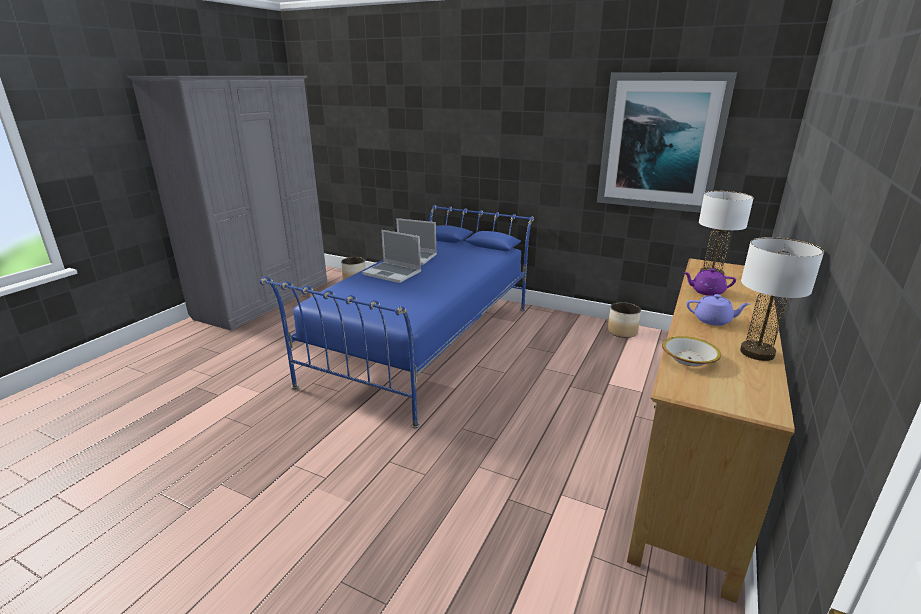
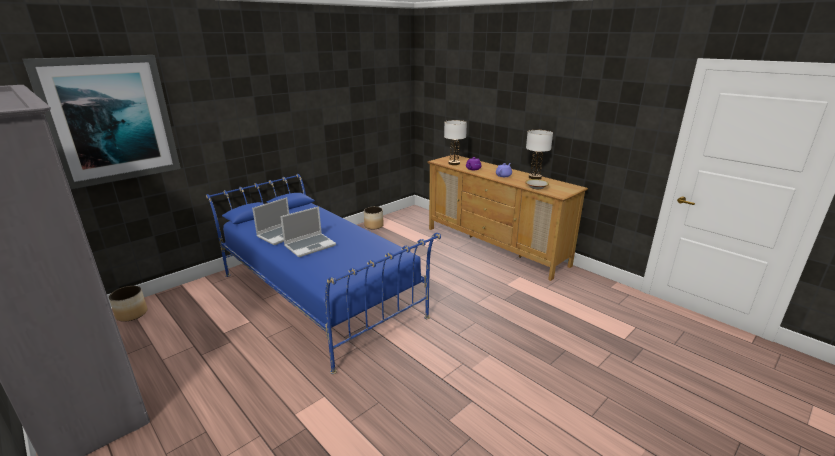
camera: 70 degrees left, 0 degrees up
(661, 142) = (362, 102): picture -> picture (110, 119)

